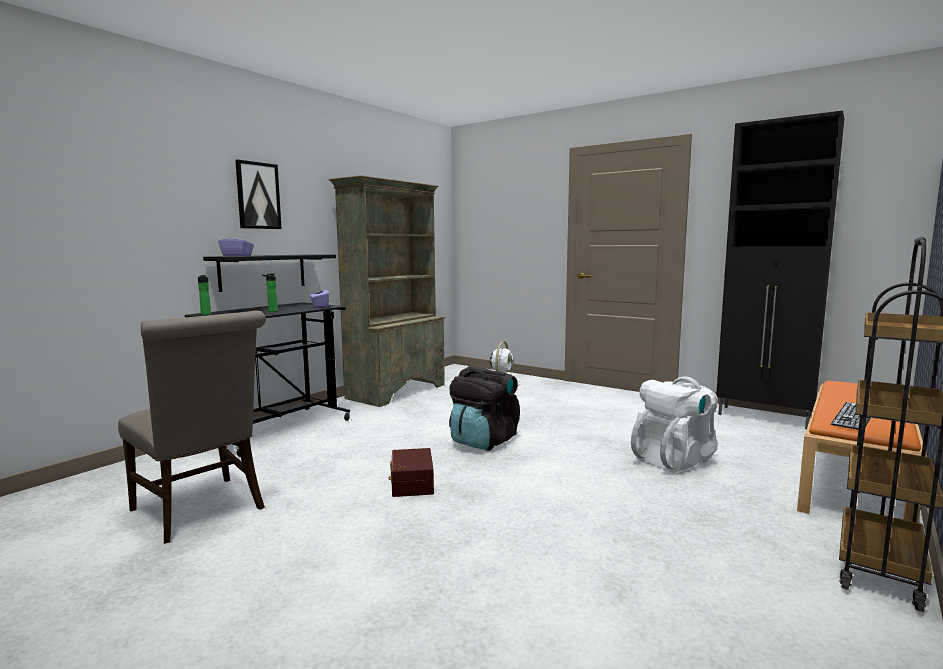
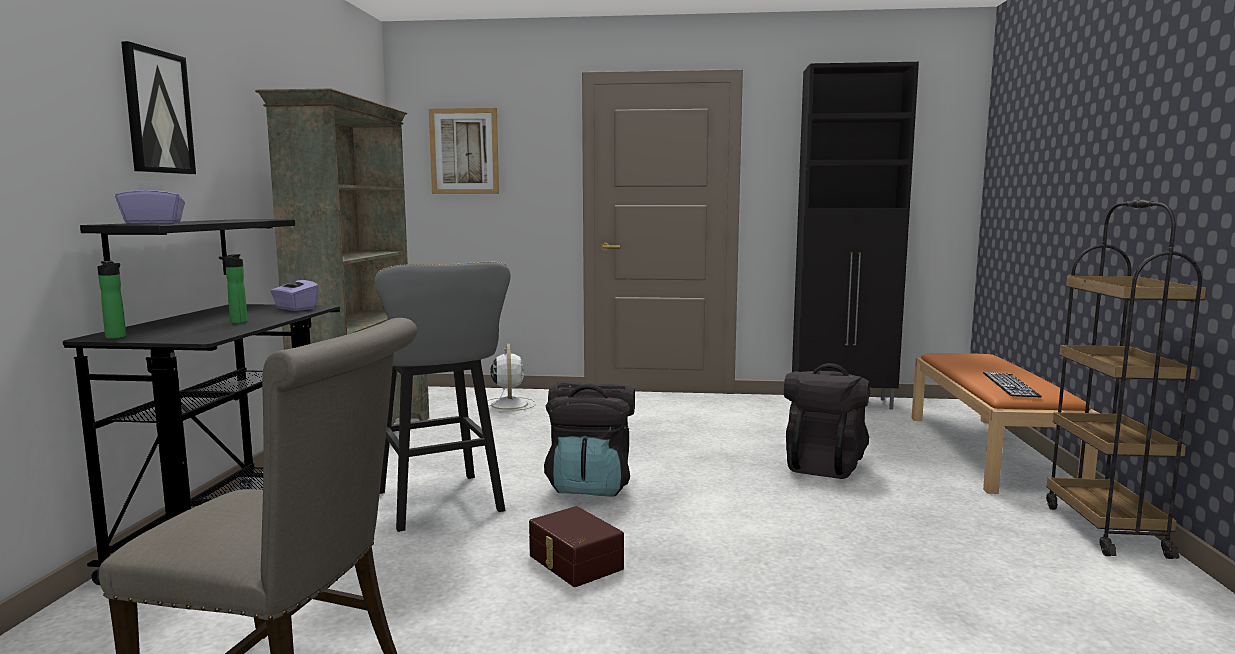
camera: 30 degrees left, 0 degrees up
(384, 436) = (442, 507): none -> grey stool
(494, 209) = (464, 151): none -> picture
(674, 459) = (824, 464): white backpack -> black backpack

